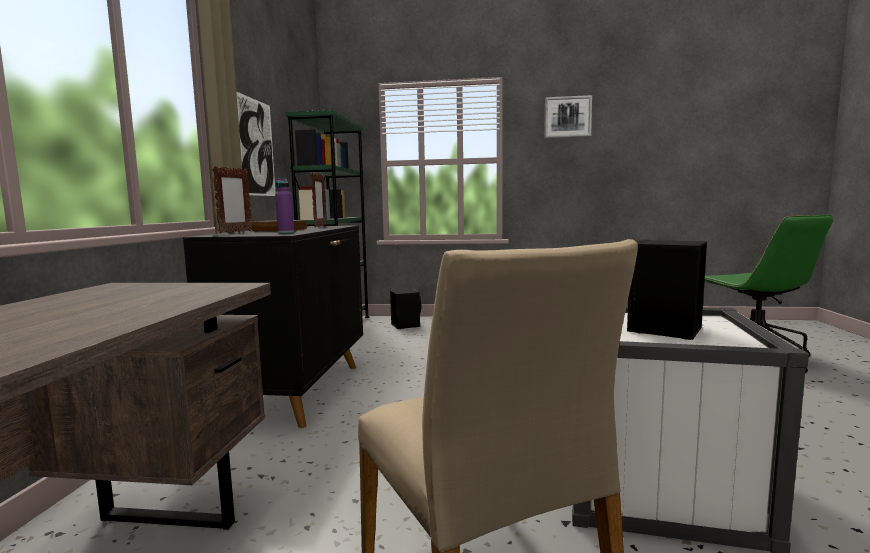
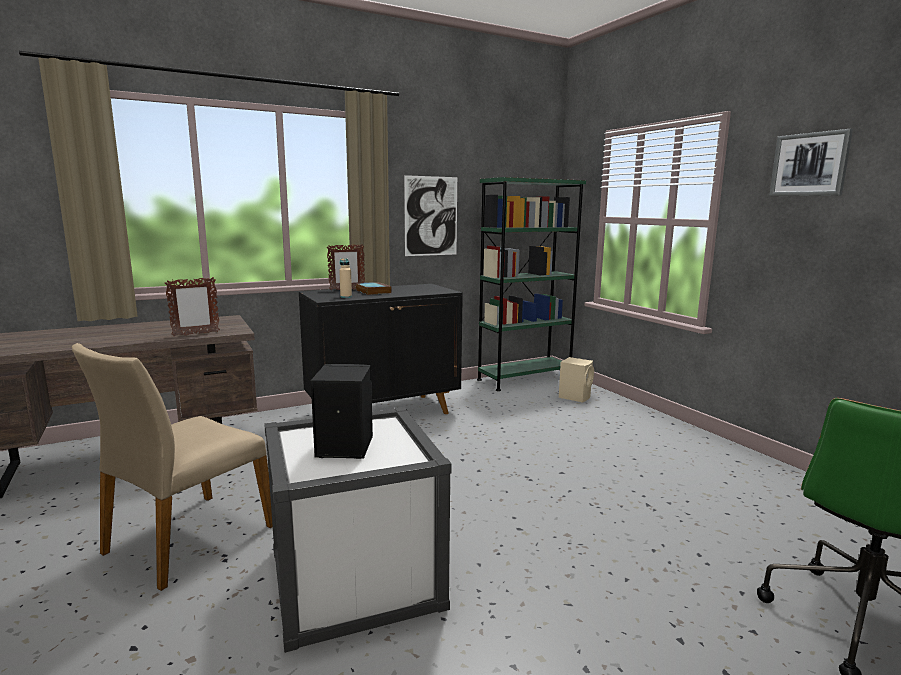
camera: 55 degrees right, 5 degrees up
(285, 232) = (346, 297): purple bottle -> beige bottle
(320, 226) = (430, 289): picture frame -> picture frame (195, 334)
(405, 325) = (575, 397): black speaker -> beige speaker

